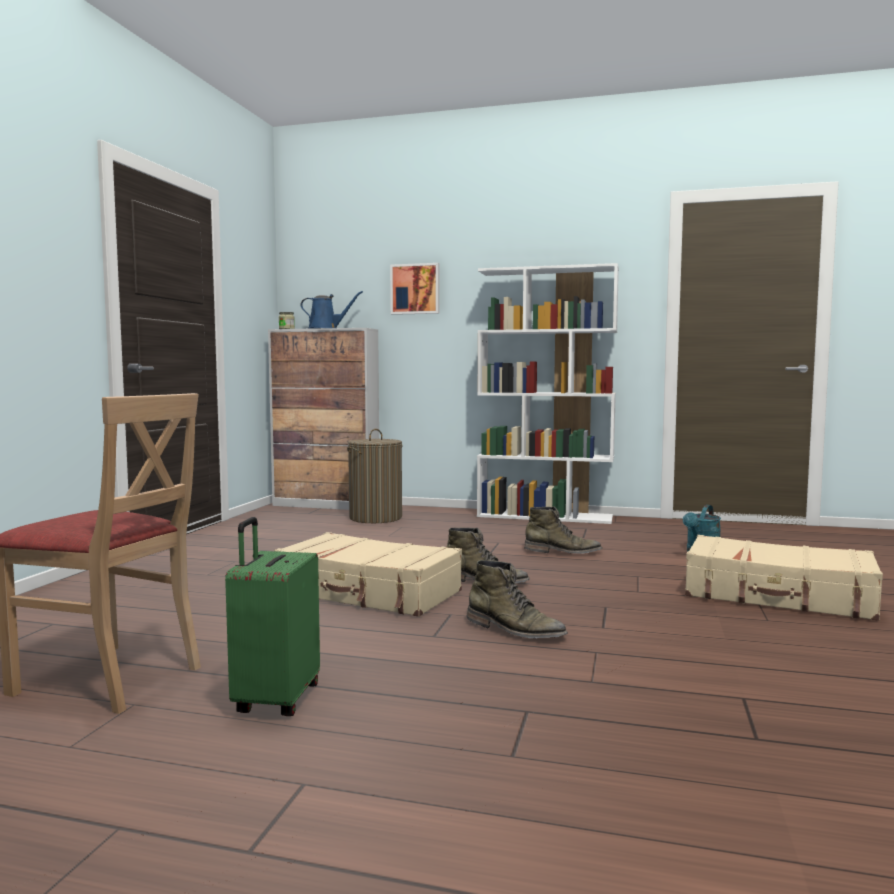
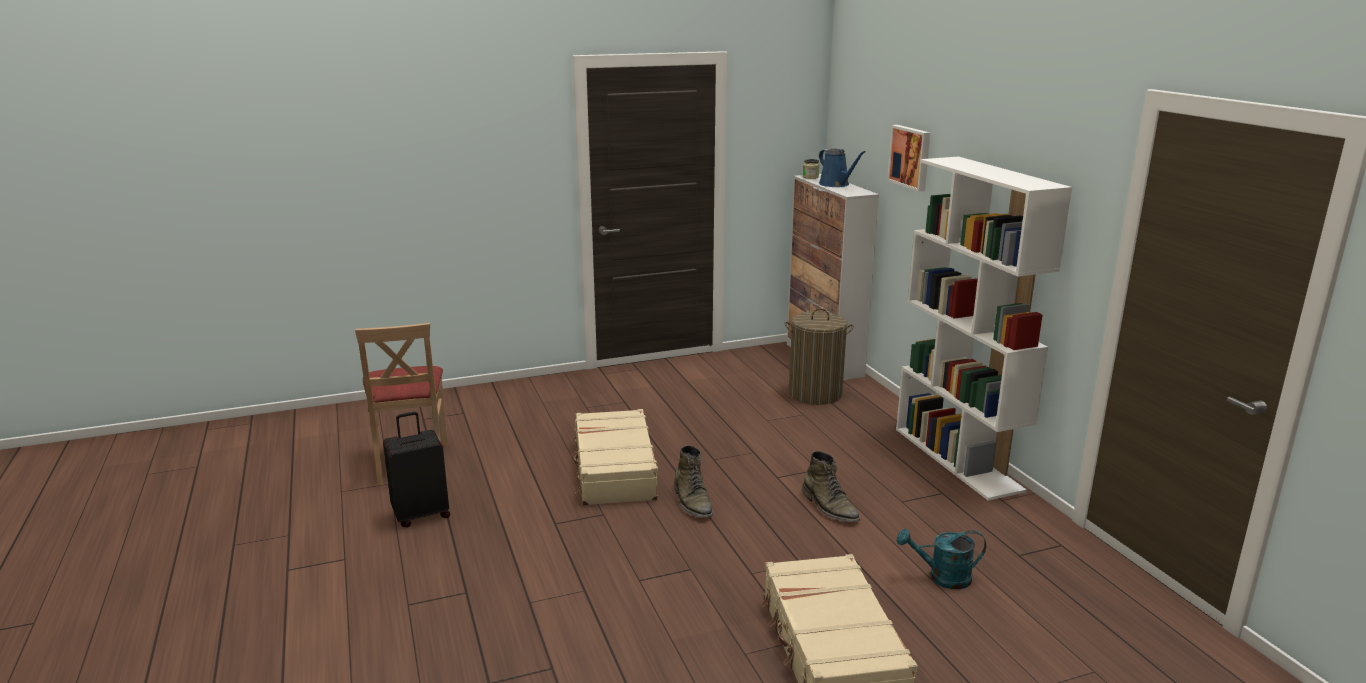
camera: 55 degrees right, 15 degrees up
(275, 700) = (421, 515): green suitcase -> black suitcase
(515, 630) = (595, 548): green boot -> none

